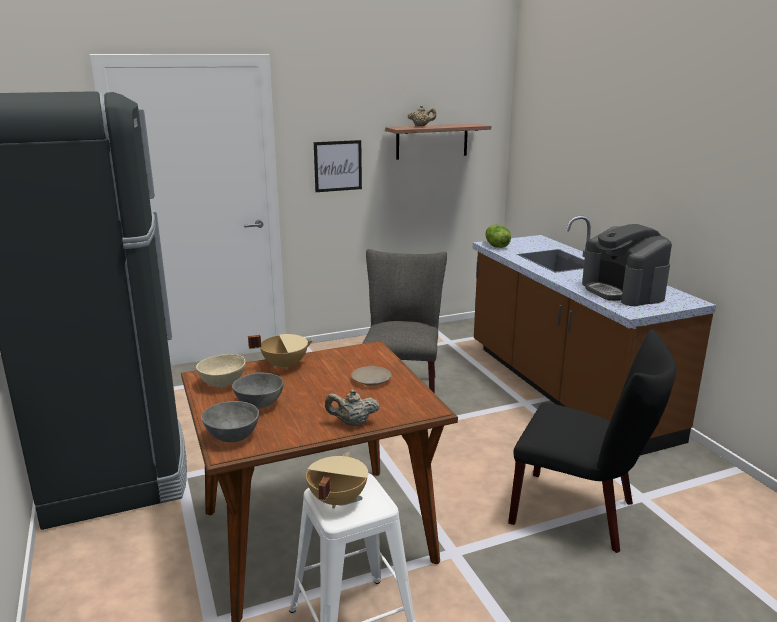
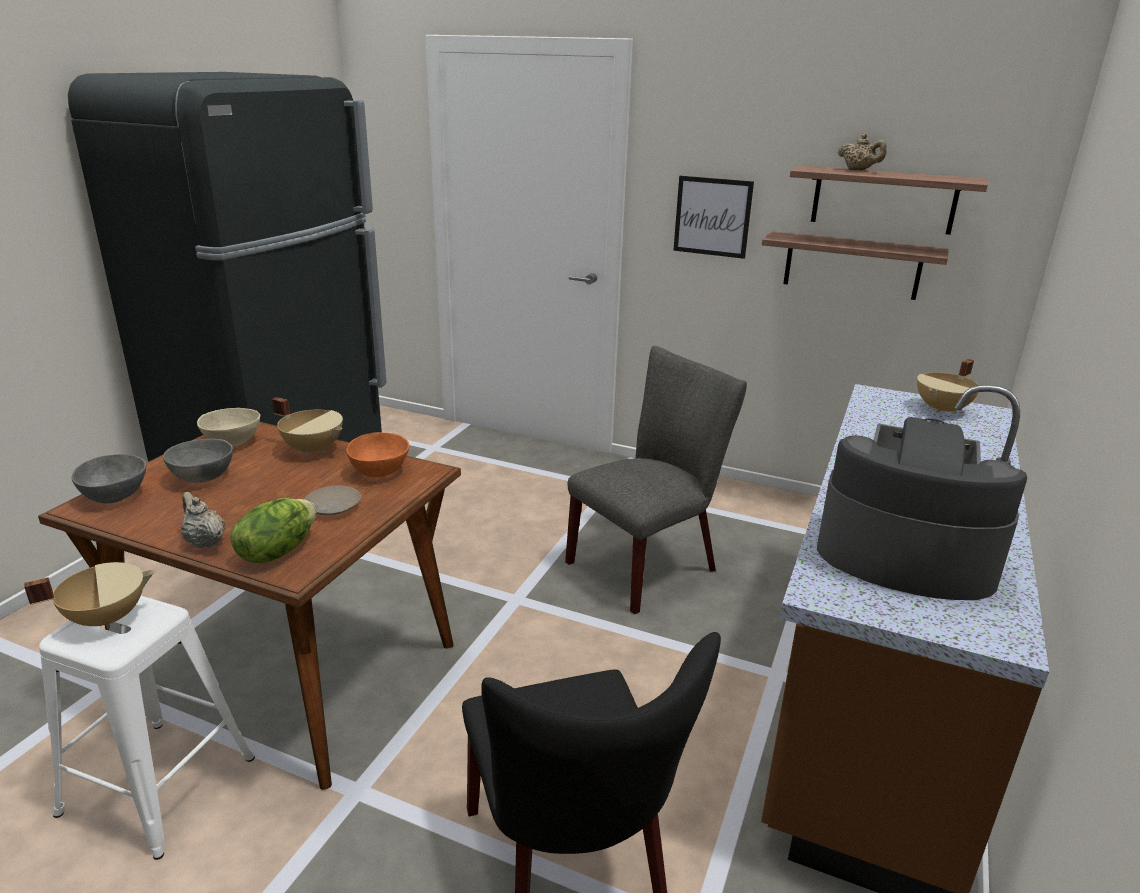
camera: 45 degrees right, 5 degrees up
(349, 357) = (380, 471): none -> orange bowl
(421, 181) = (852, 265): none -> shelf
(496, 246) = (876, 401): lettuce -> lettuce (277, 551)
(523, 242) = (943, 409): none -> beige cooking pot
(623, 291) = (904, 554): coffee machine -> coffee machine turned 90 degrees clockwise

